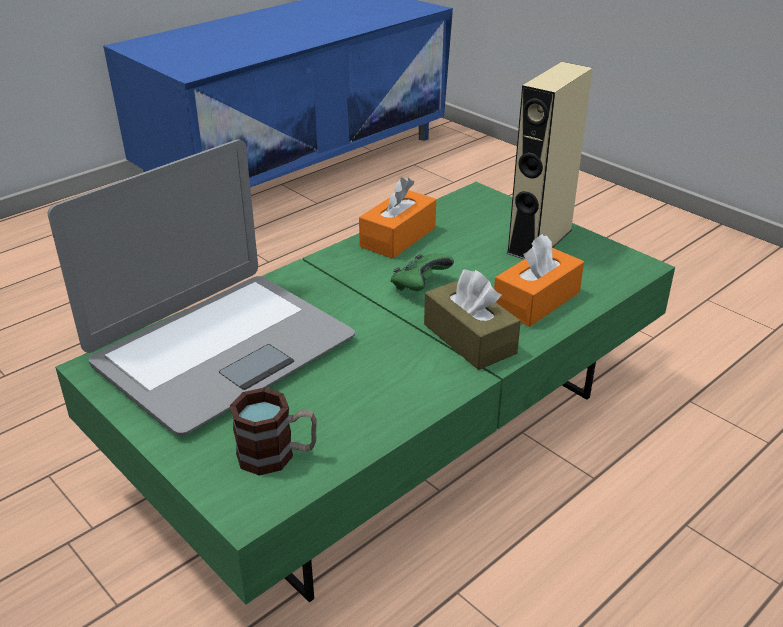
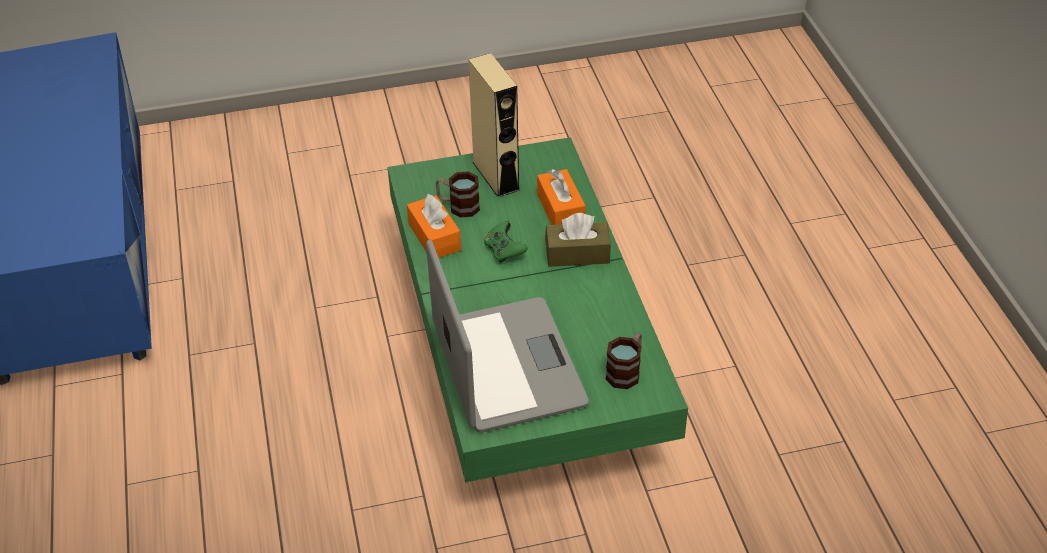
camera: 60 degrees left, 10 degrees up
(462, 235) = (458, 206): none -> mug

